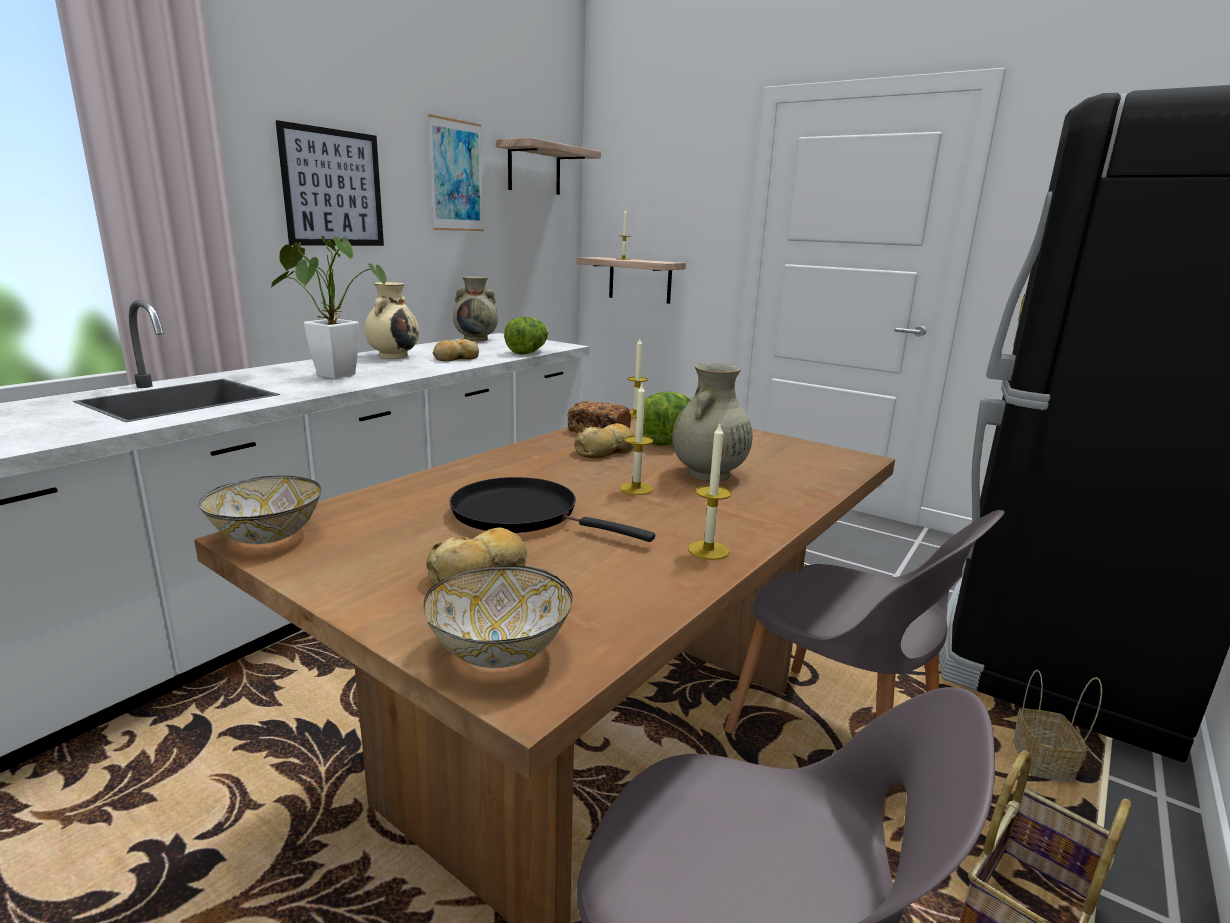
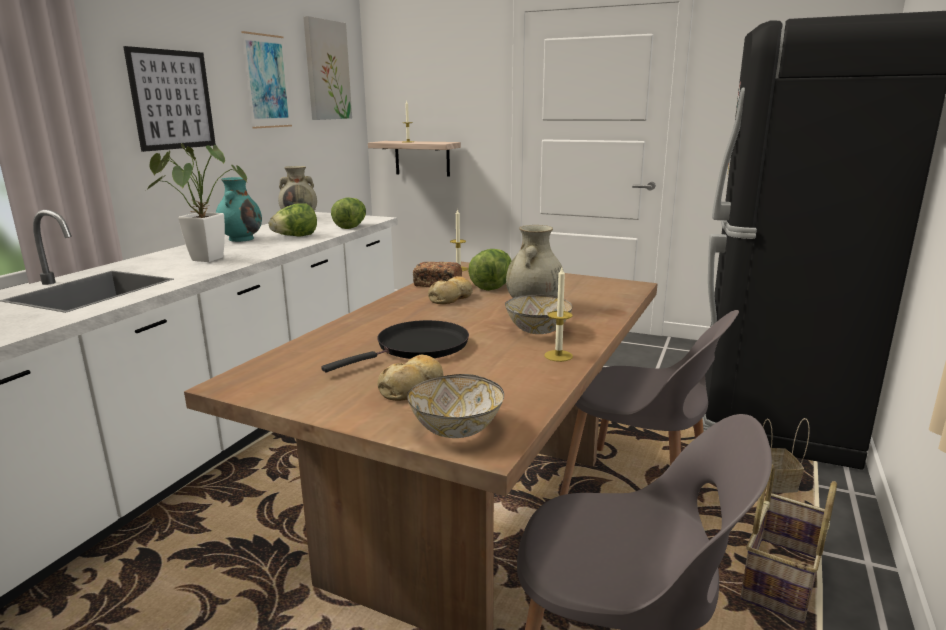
camera: 10 degrees left, 0 degrees up
(266, 536) = (239, 383): bowl -> bowl (538, 331)
(394, 356) = (241, 239): beige vase -> turquoise vase
(455, 358) = (295, 237): bread -> lettuce
(522, 514) = (418, 348): black frying pan -> black frying pan turned 120 degrees clockwise
(534, 169) = (326, 70): shelf -> picture
(636, 488) = (488, 322): candle -> none

